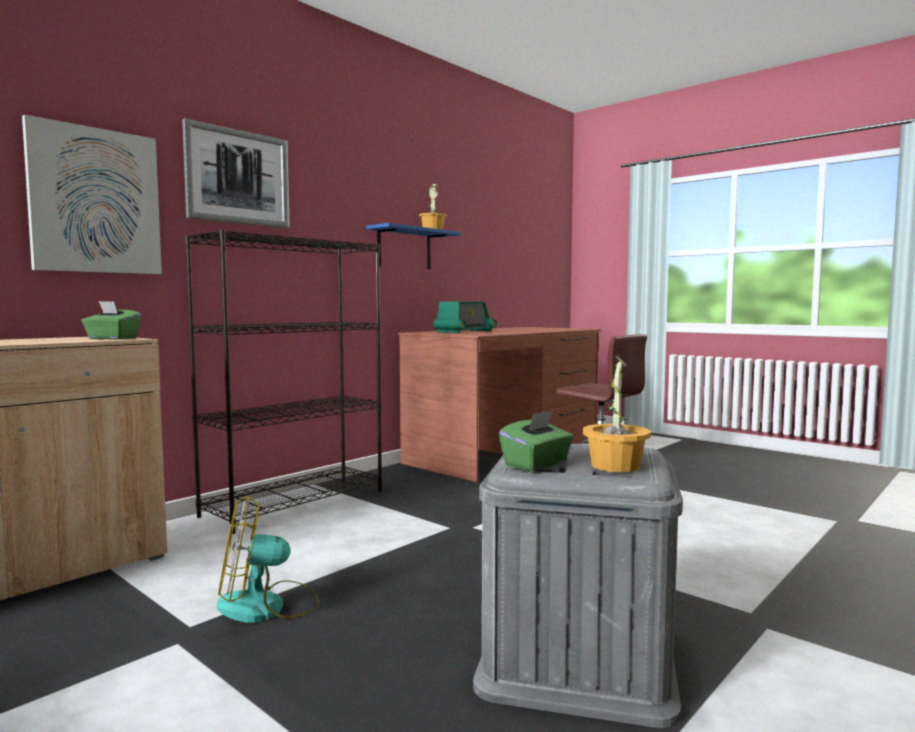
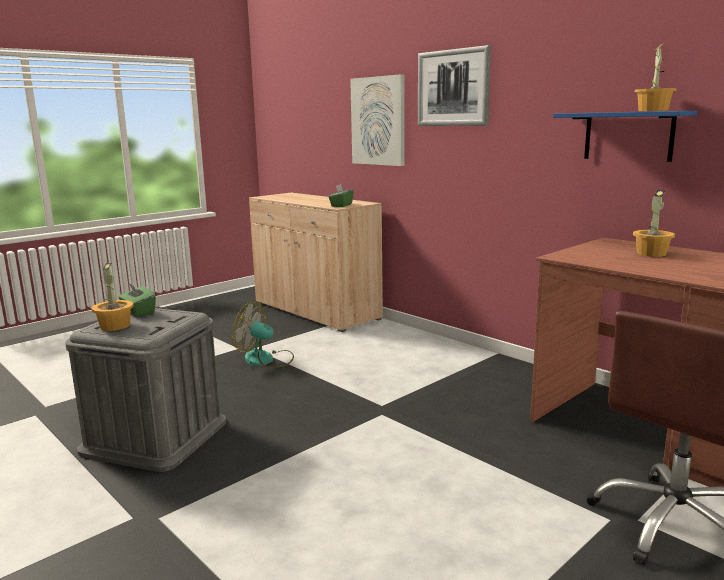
camera: 95 degrees right, 10 degrees up
(267, 606) = (266, 360): fan -> fan turned 60 degrees counterclockwise
(296, 503) = (444, 351): black bookcase -> none
(465, 331) = (651, 253): radio -> potted plant

